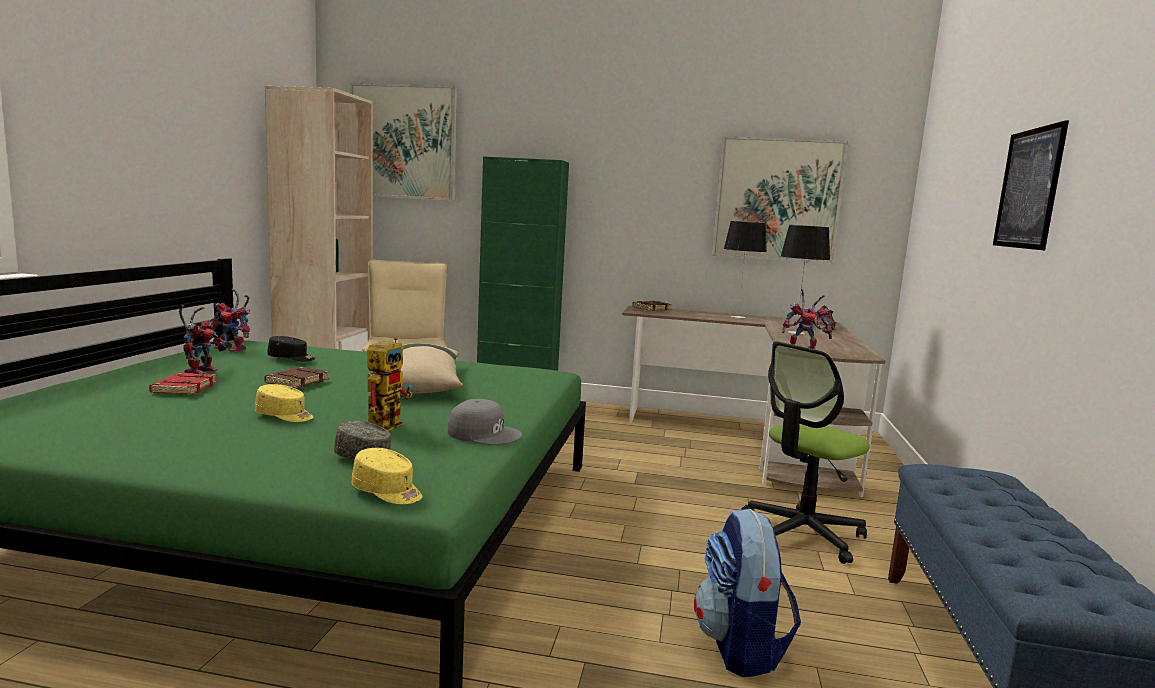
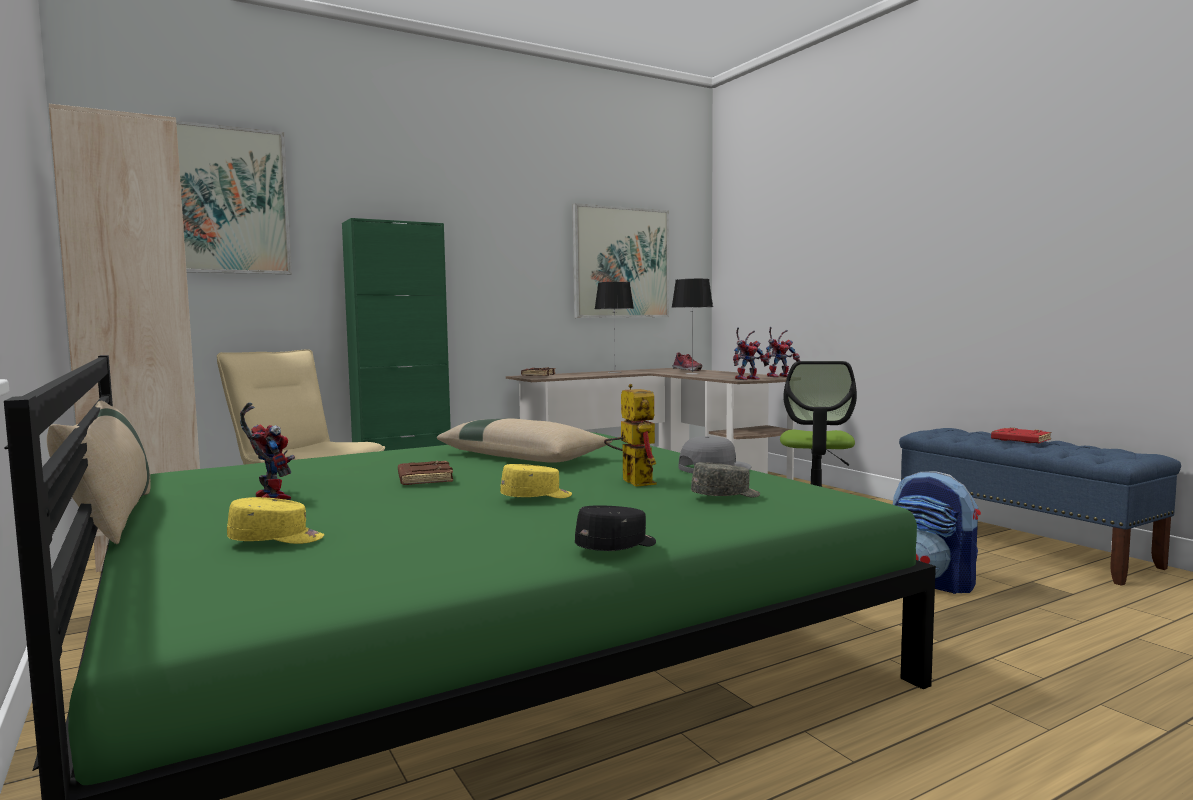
camera: 40 degrees left, 5 degrees down
(122, 364) = (112, 518): none -> beige pillow
(183, 388) = (325, 511): red book -> red book (1019, 440)
(234, 349) = (204, 477): toy robot -> toy robot (779, 376)
(291, 358) = (325, 468): black cap -> black cap (618, 547)
(388, 492) = (820, 504): yellow cap -> yellow cap (277, 540)
(1028, 189) = (895, 236): picture -> none

